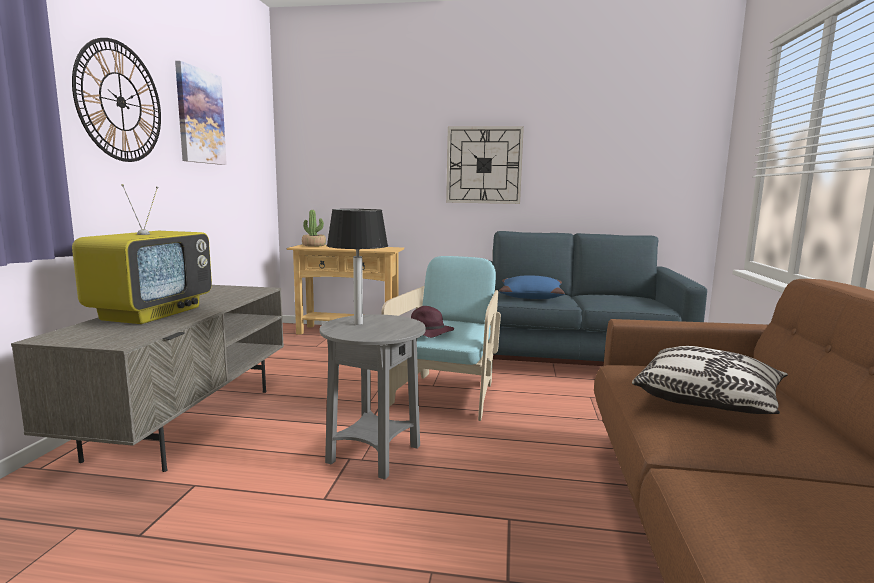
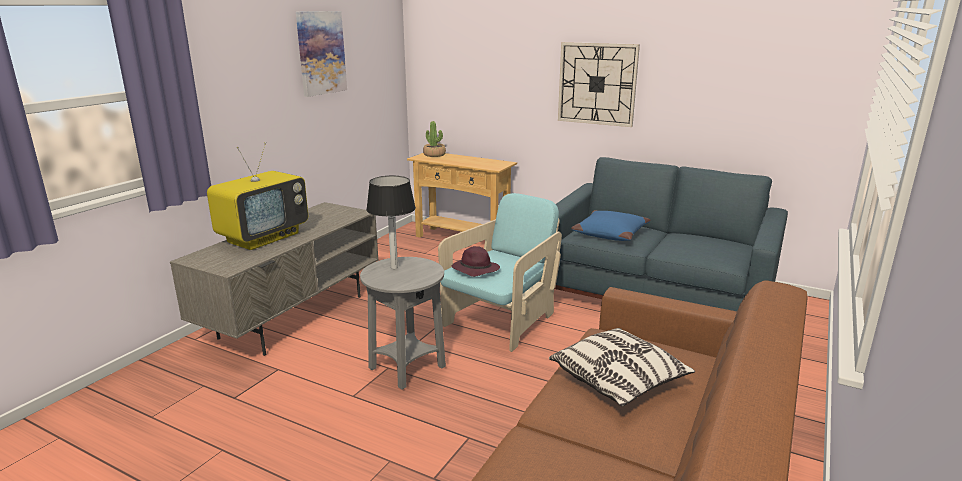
camera: 20 degrees right, 10 degrees up
(120, 102) = (247, 63): wall clock -> none

